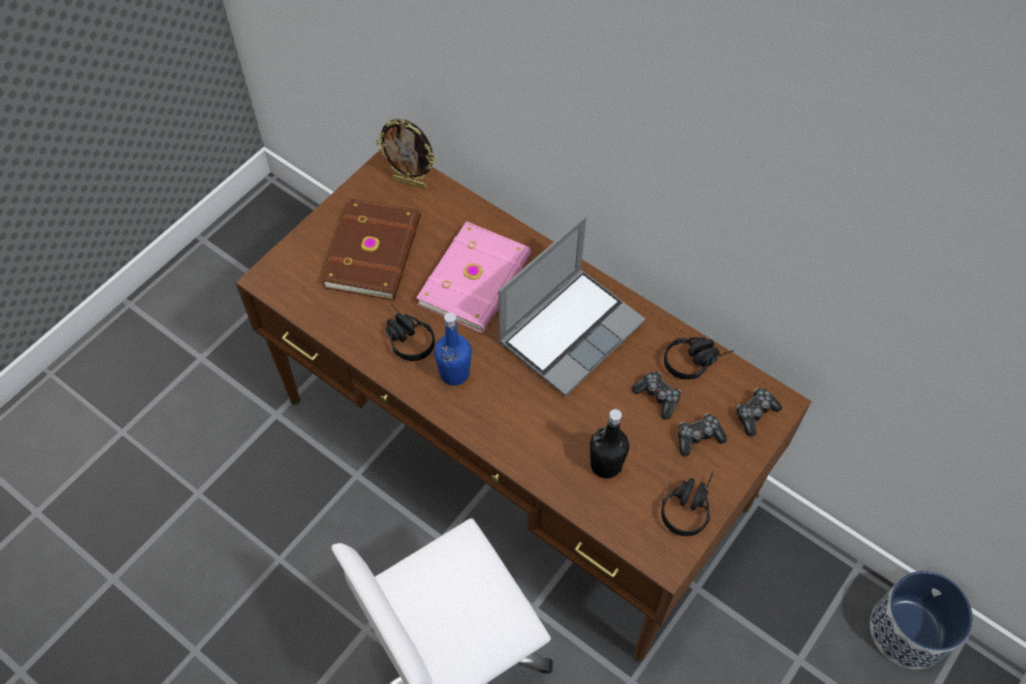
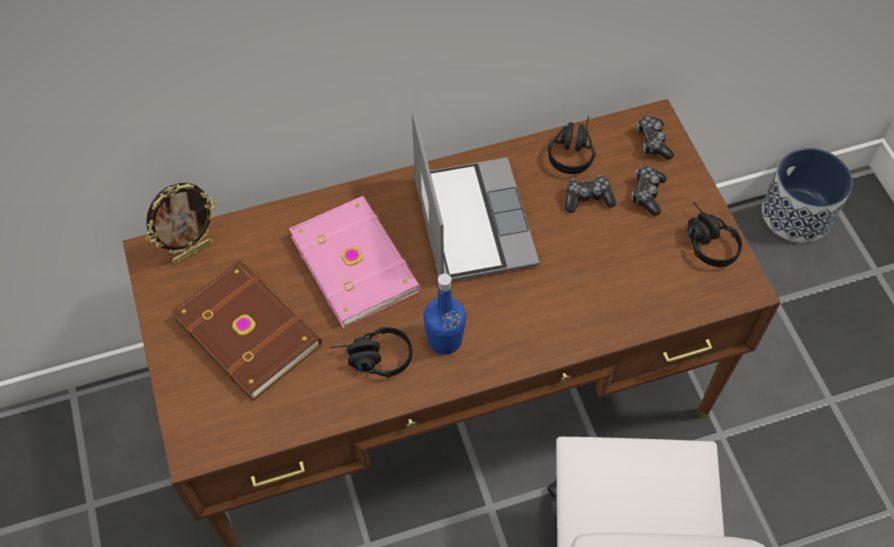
camera: 55 degrees left, 0 degrees up
(605, 465) = (627, 276): black bottle -> none

